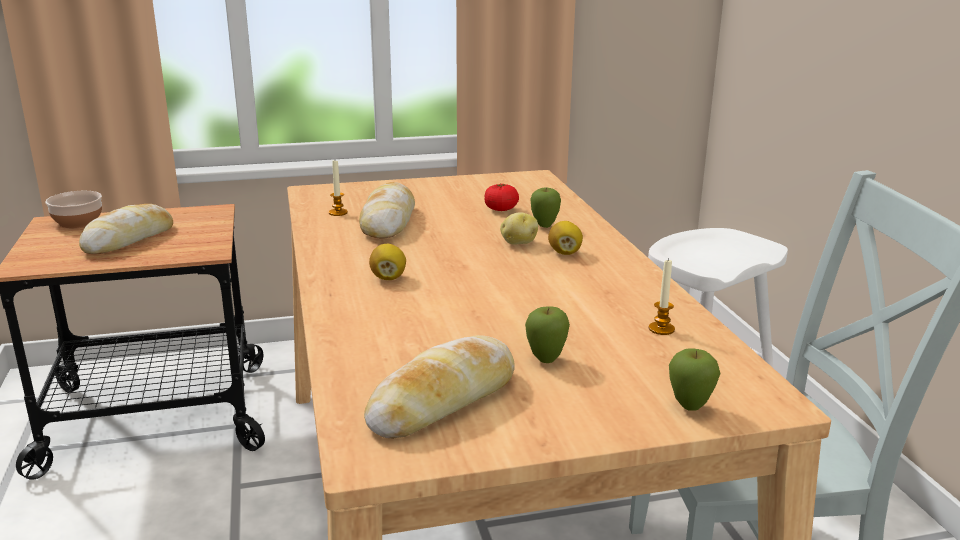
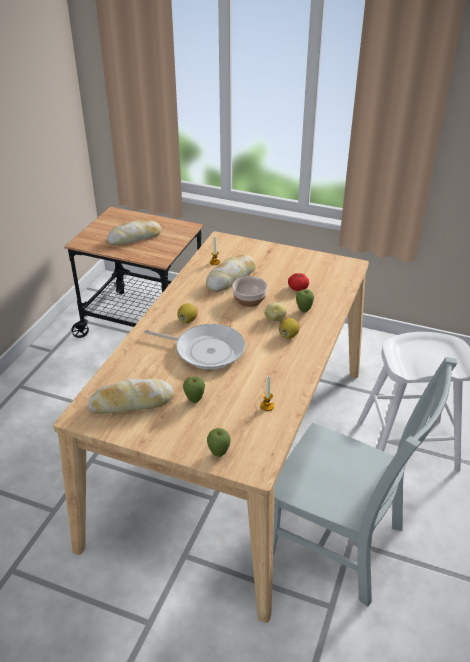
camera: 35 degrees right, 15 degrees up
(78, 222) = (124, 217): bowl -> bowl (249, 300)
(470, 300) = (206, 350): none -> frying pan

